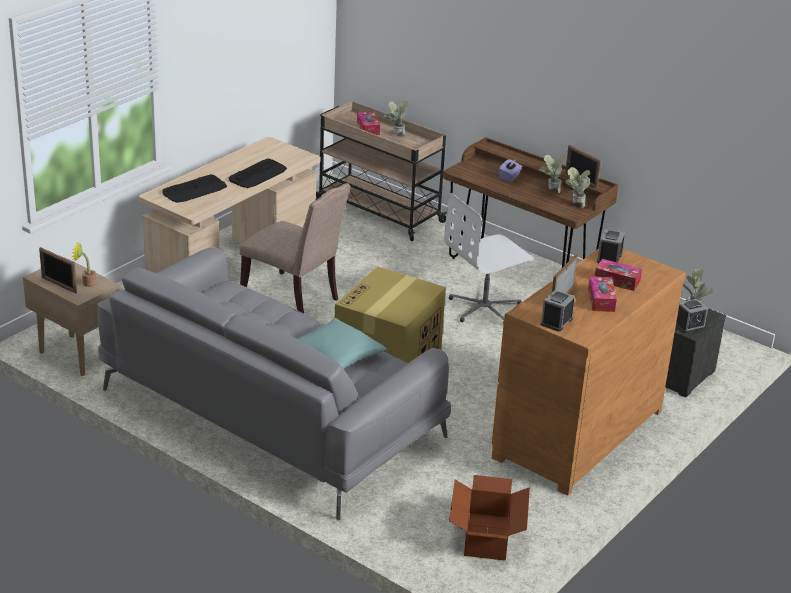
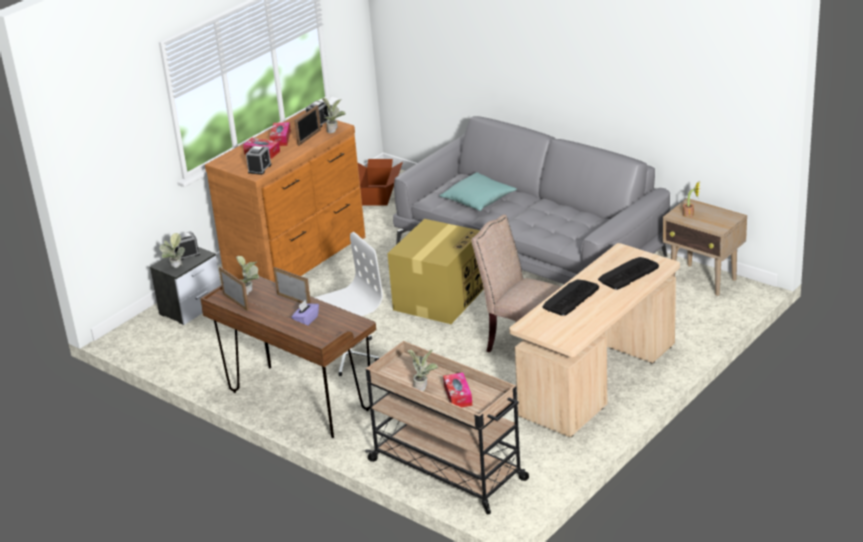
camera: 175 degrees left, 0 degrees up
(59, 285) = (712, 211): picture frame -> picture frame (294, 299)
(550, 191) = (268, 307): potted plant -> potted plant (335, 131)

